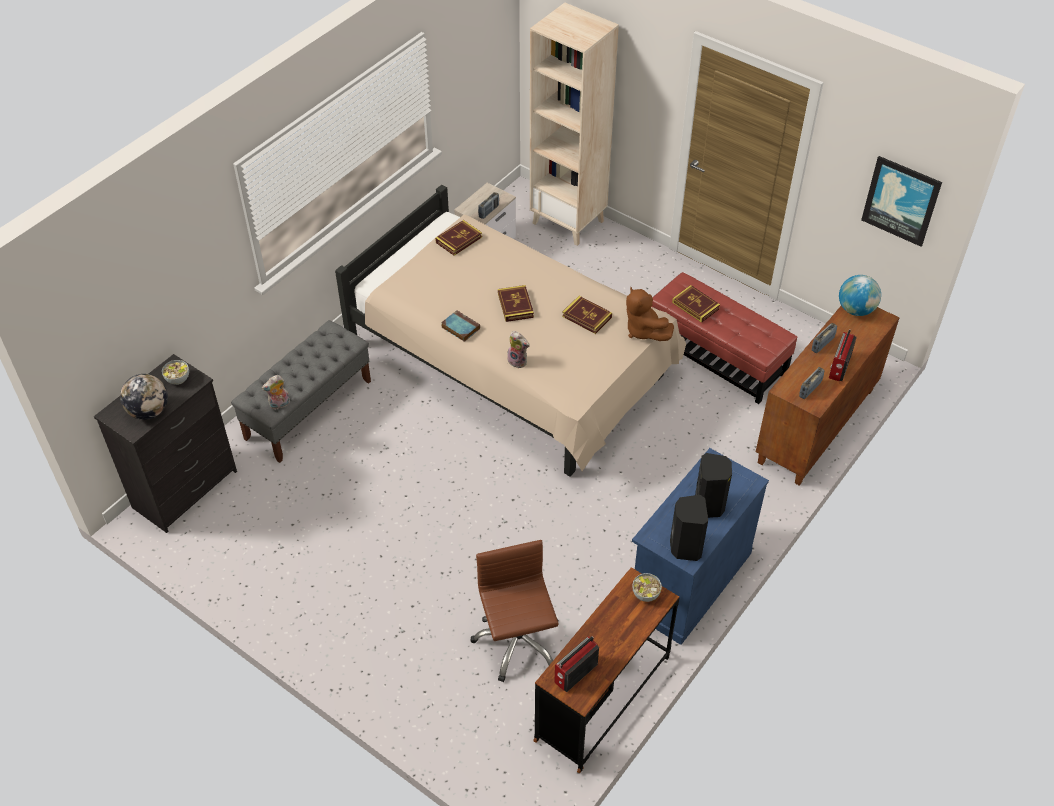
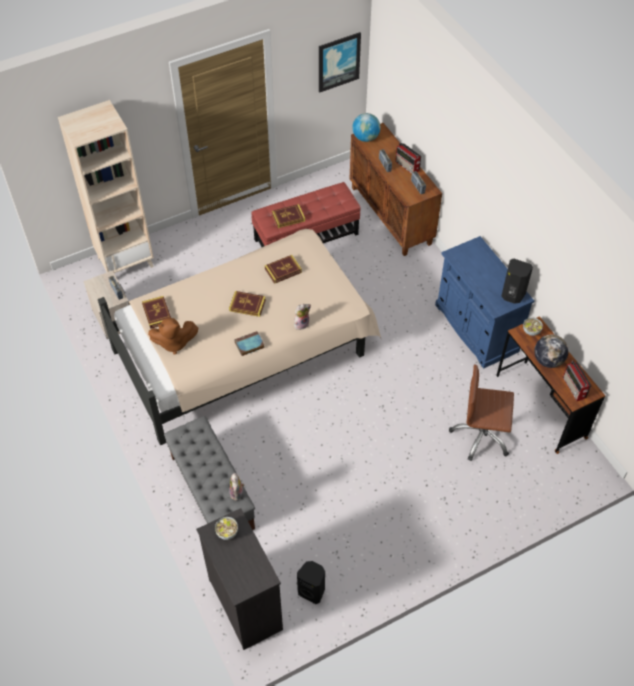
camera: 65 degrees left, 5 degrees up
(149, 411) = (251, 562): globe -> globe (548, 360)
(644, 330) = (313, 246): brown plush toy -> brown plush toy (174, 343)
(709, 505) = (486, 271): black speaker -> black speaker (312, 591)

